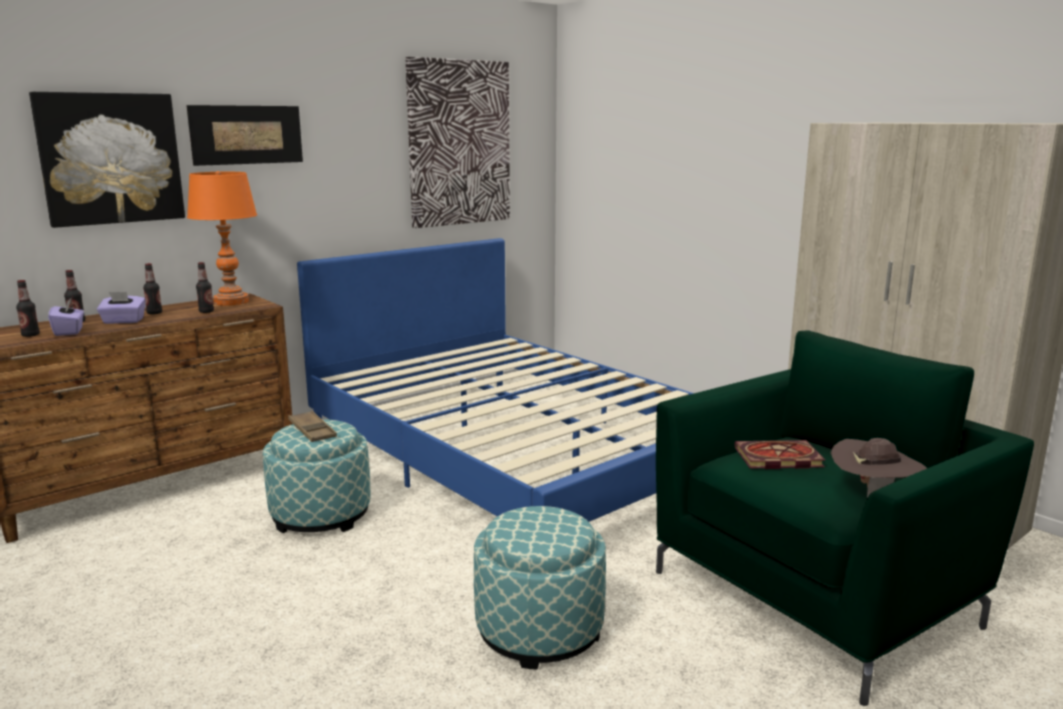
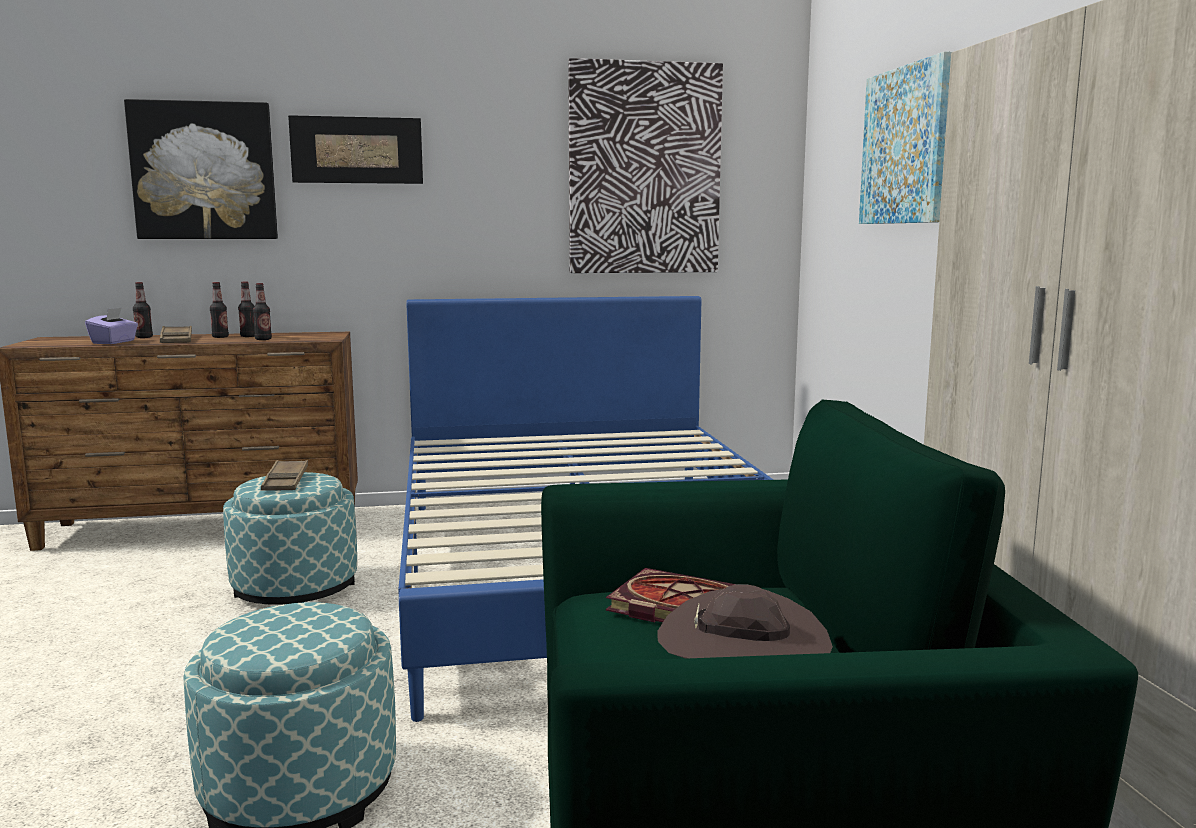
camera: 30 degrees right, 5 degrees down
(30, 335) = (80, 342): bottle -> bottle (248, 336)
(123, 321) = (176, 340): purple tissue box -> brown tray
(231, 302) = (309, 335): orange table lamp -> none
(671, 139) = (906, 146): none -> picture

